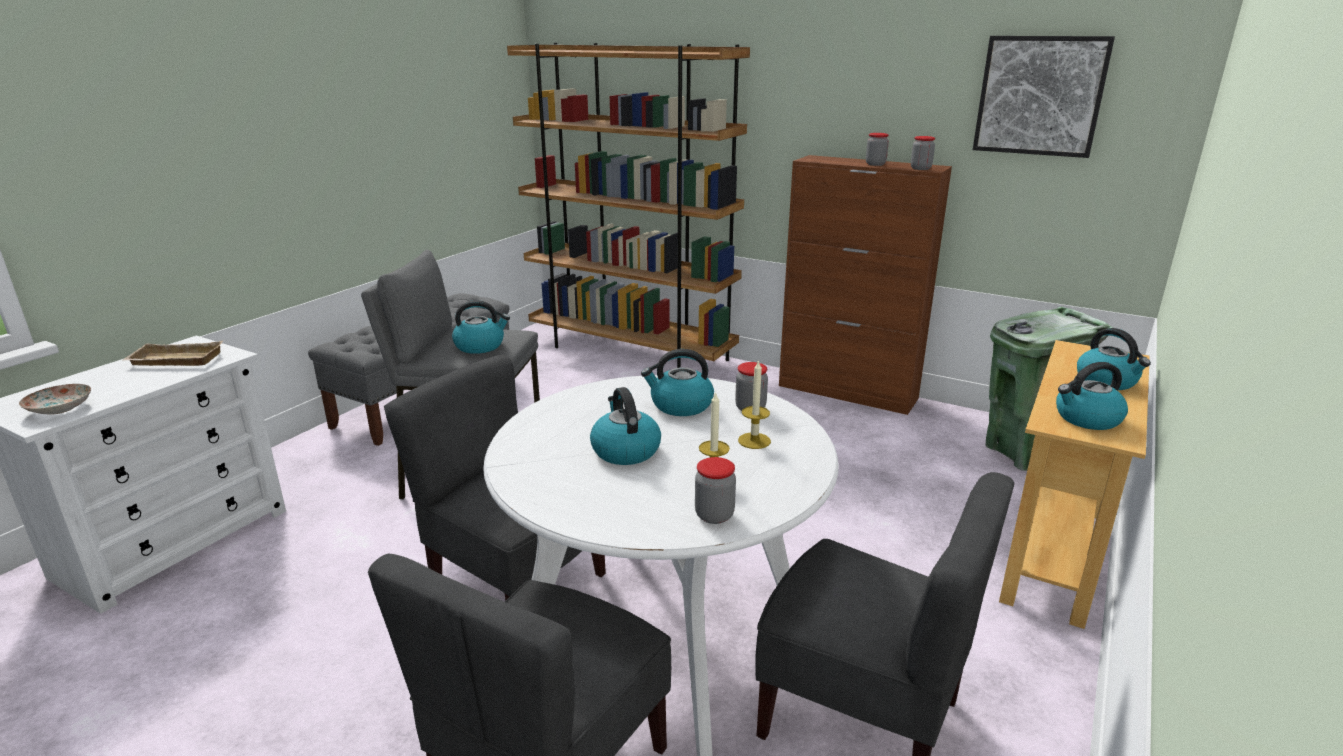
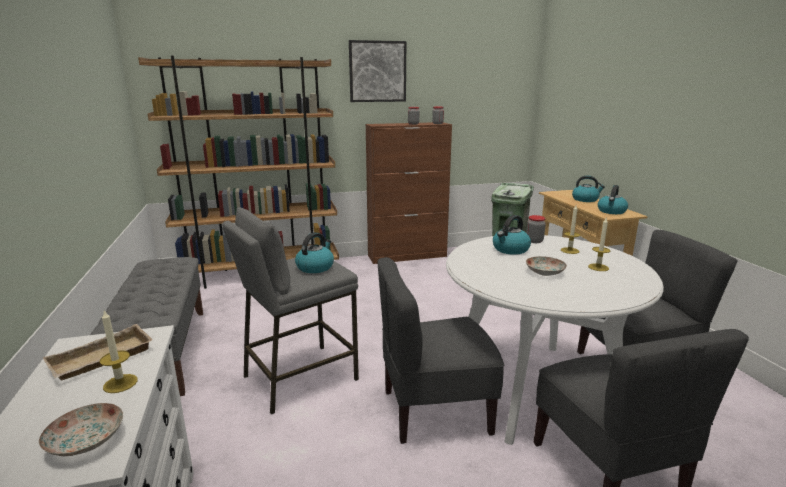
camera: 45 degrees left, 5 degrees down
(144, 382) = (120, 383): none -> candle
(625, 450) = (545, 272): kettle -> plate
(714, 515) = (635, 277): jar -> none
(1040, 96) = (477, 84): picture -> picture (377, 71)

